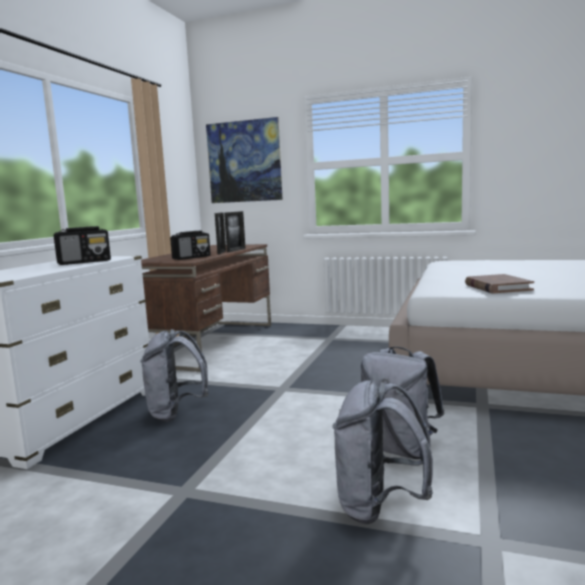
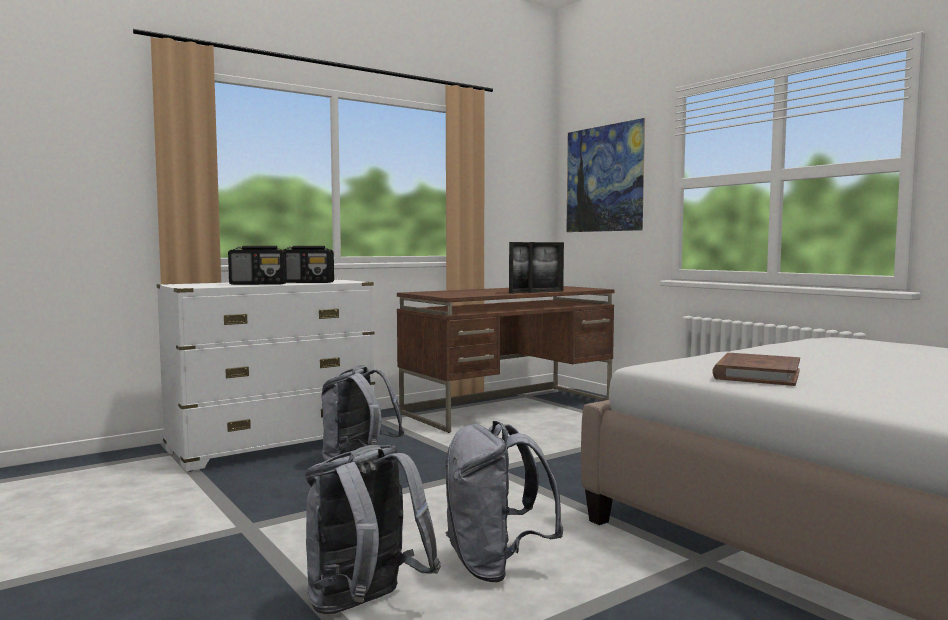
camera: 35 degrees right, 5 degrees down
(192, 257) = (470, 294): radio -> radio (259, 284)

